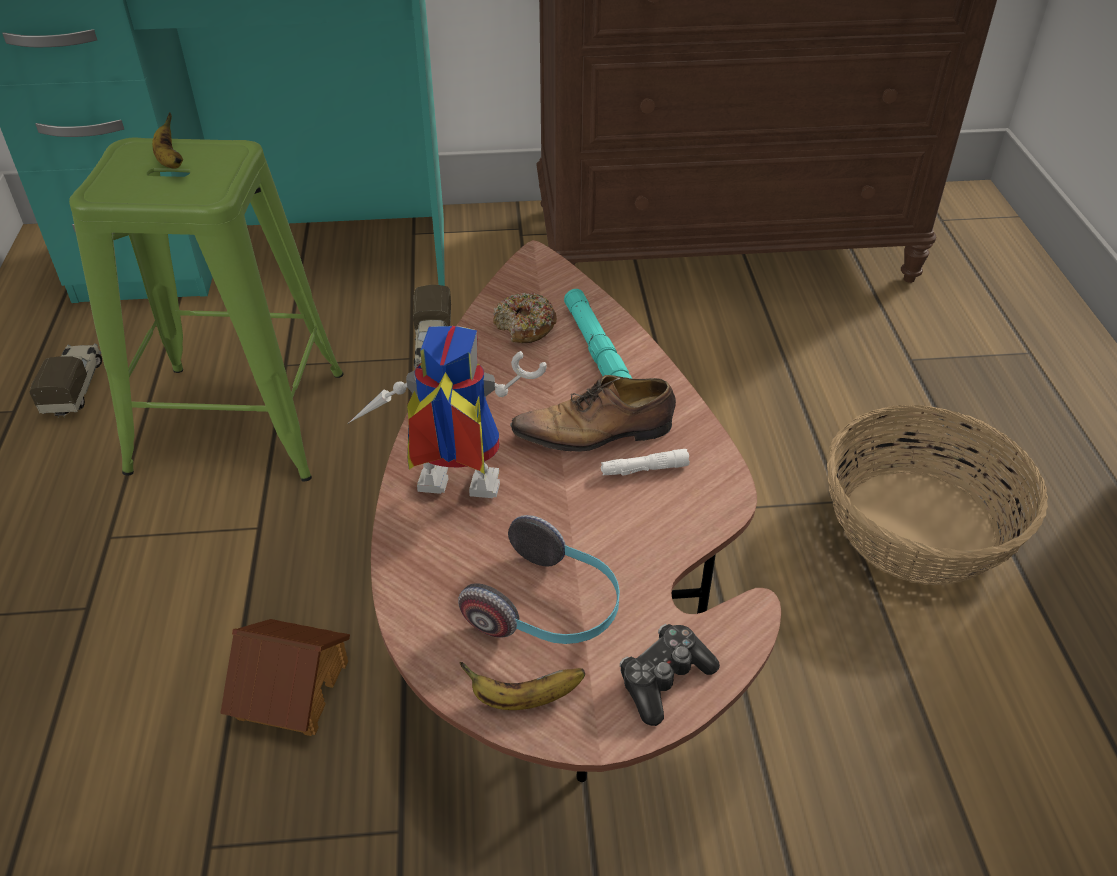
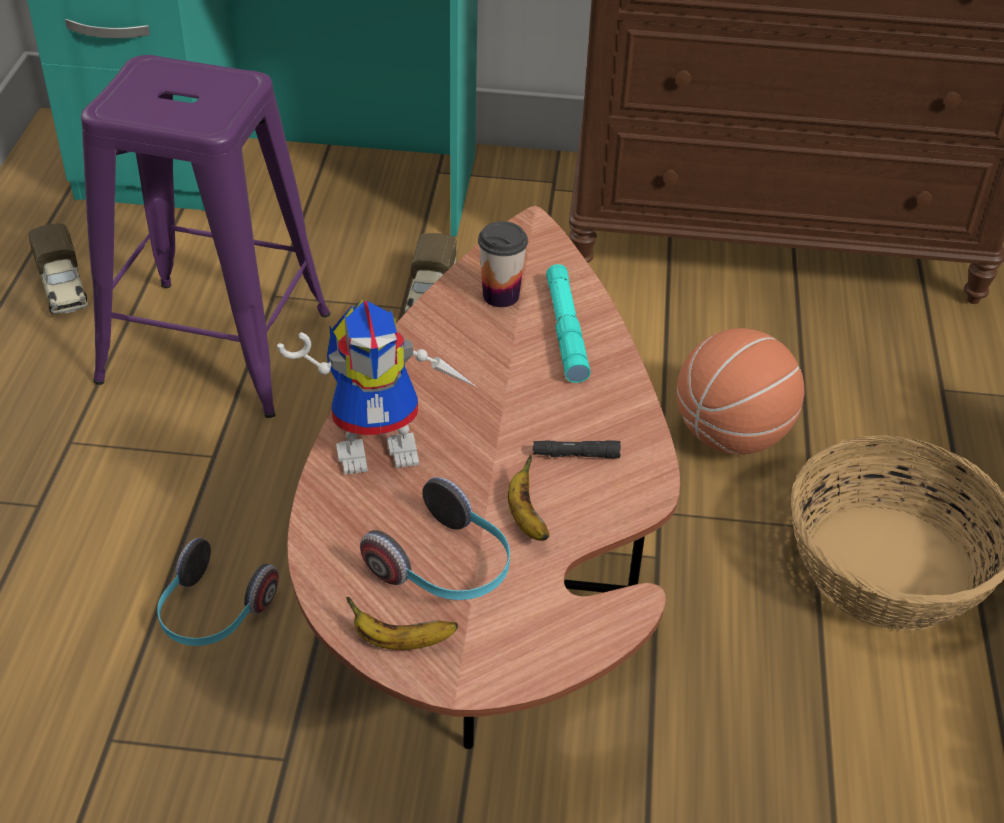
camera: 10 degrees right, 0 degrees up
(75, 388) = (63, 288): toy truck -> toy truck turned 150 degrees clockwise
(170, 161) = (181, 85): banana -> banana (525, 517)
(240, 422) = (217, 348): green stool -> purple stool
(291, 688) = (212, 613): toy house -> headphones
(450, 492) = (383, 446): toy robot -> toy robot turned 150 degrees clockwise
(525, 327) = (501, 296): donut -> cup
(597, 433) = (540, 412): shoe -> none
(644, 469) = (575, 455): white flashlight -> black flashlight
(664, 679) = (533, 648): game controller -> none
(742, 428) = (732, 435): none -> basketball

